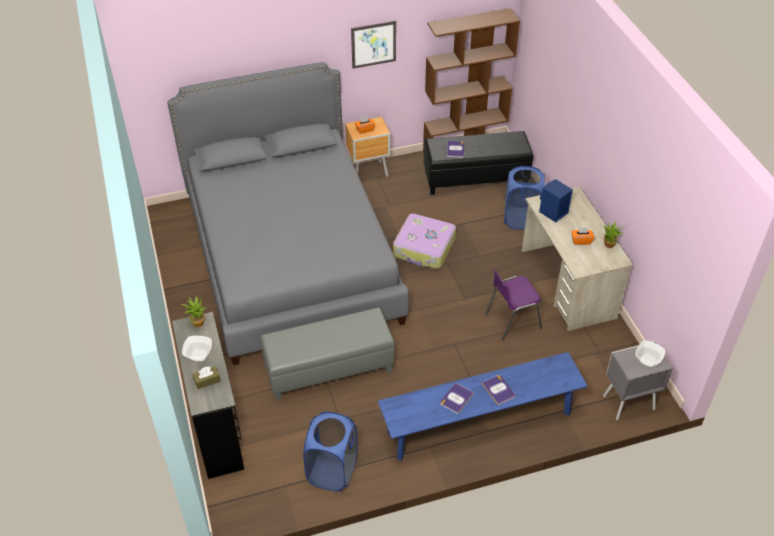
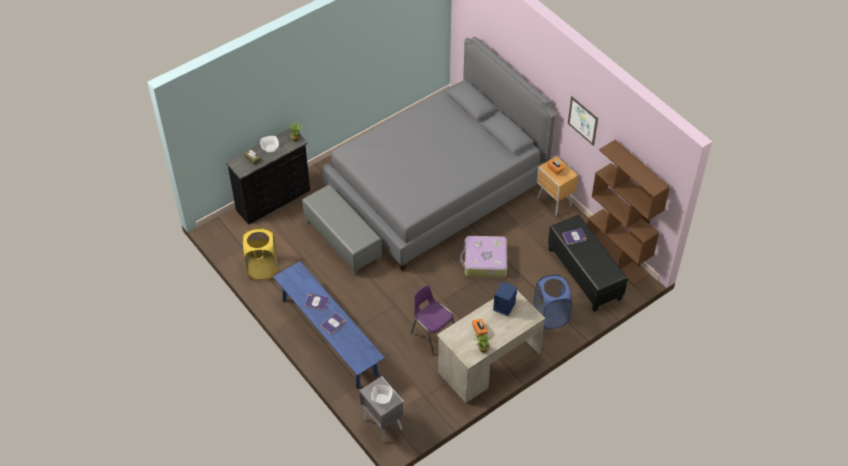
camera: 70 degrees right, 5 degrees up
(332, 471) = (262, 268): blue laundry basket -> yellow laundry basket

